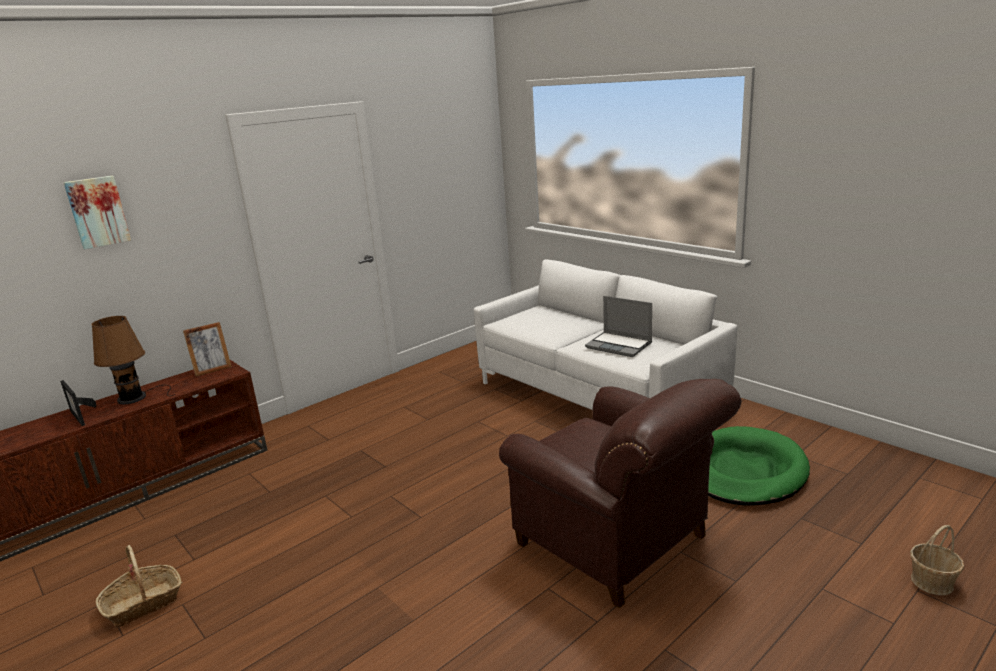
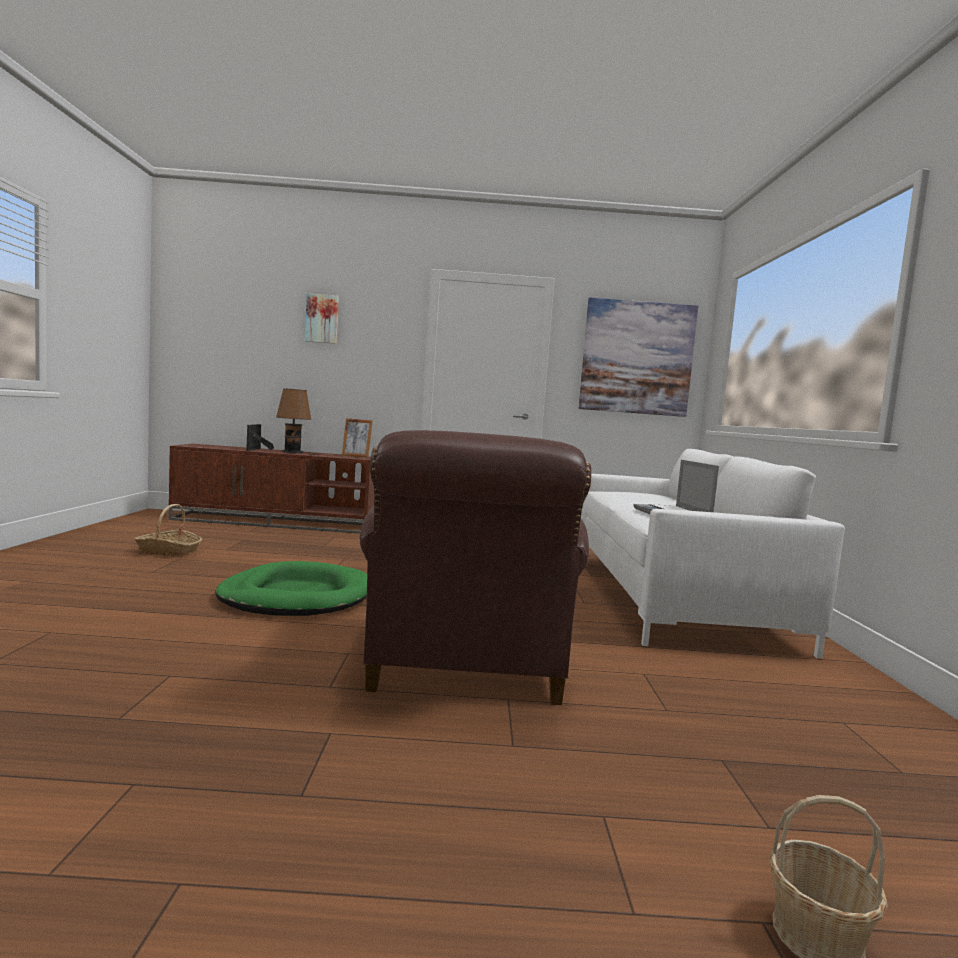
camera: 40 degrees right, 15 degrees down
(450, 169) = (637, 358): none -> picture
(744, 471) = (728, 697): green dog bed -> green dog bed (296, 596)

